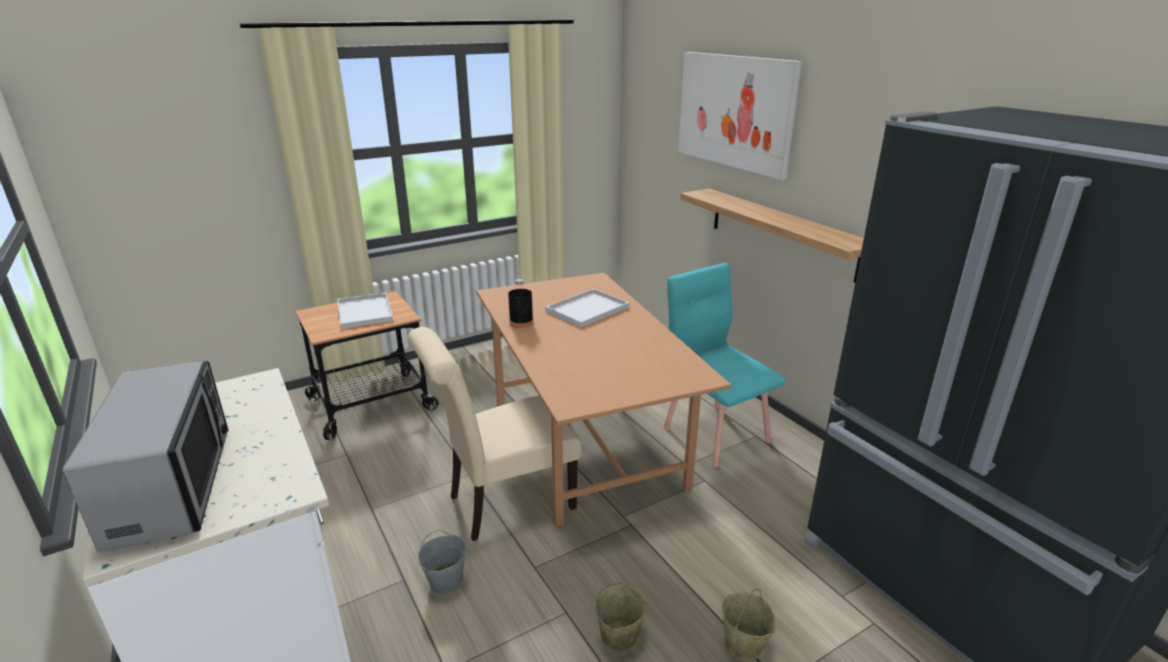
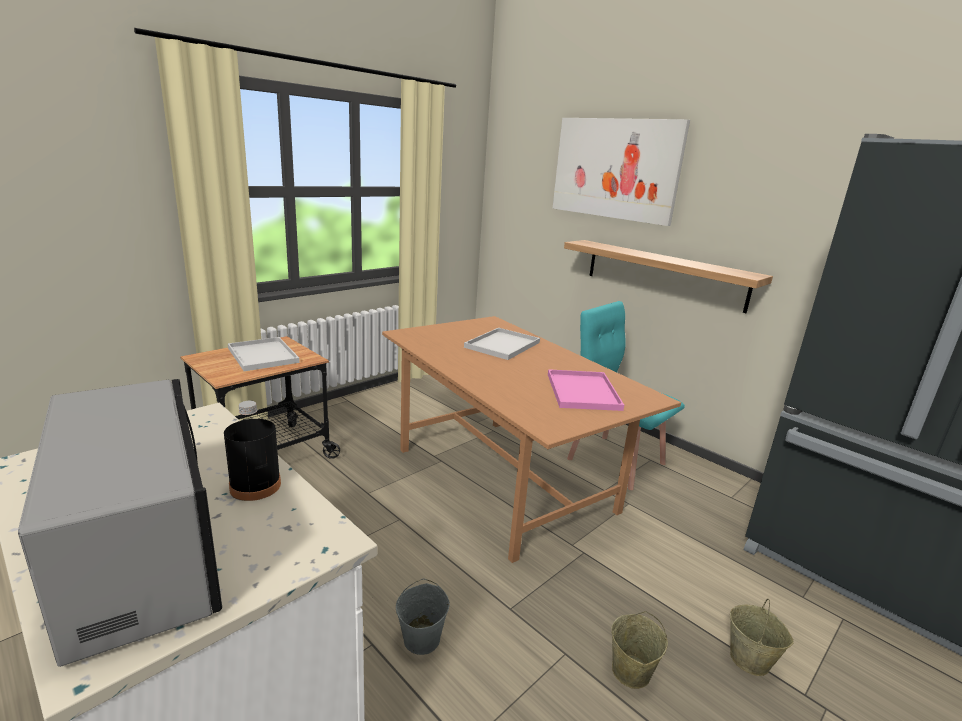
camera: 15 degrees left, 5 degrees down
(503, 503) = (448, 545): beige chair -> none
(521, 322) = (447, 357): black bottle -> black bottle (255, 486)
(633, 367) = (584, 392): none -> pink tray

